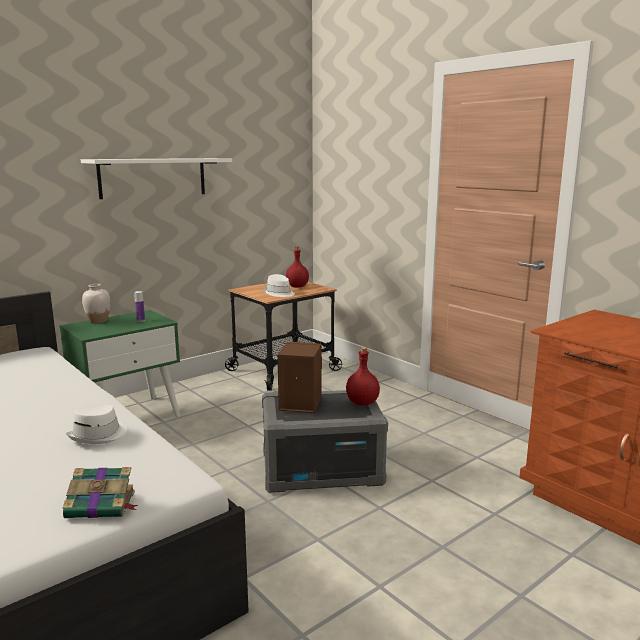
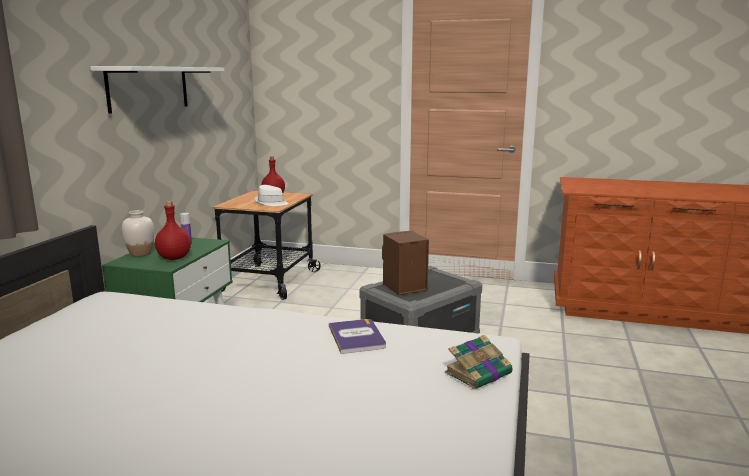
camera: 35 degrees left, 0 degrees up
(99, 435) = (356, 337): white hat -> book
(362, 403) = (445, 276): red bottle -> red bottle (174, 258)

